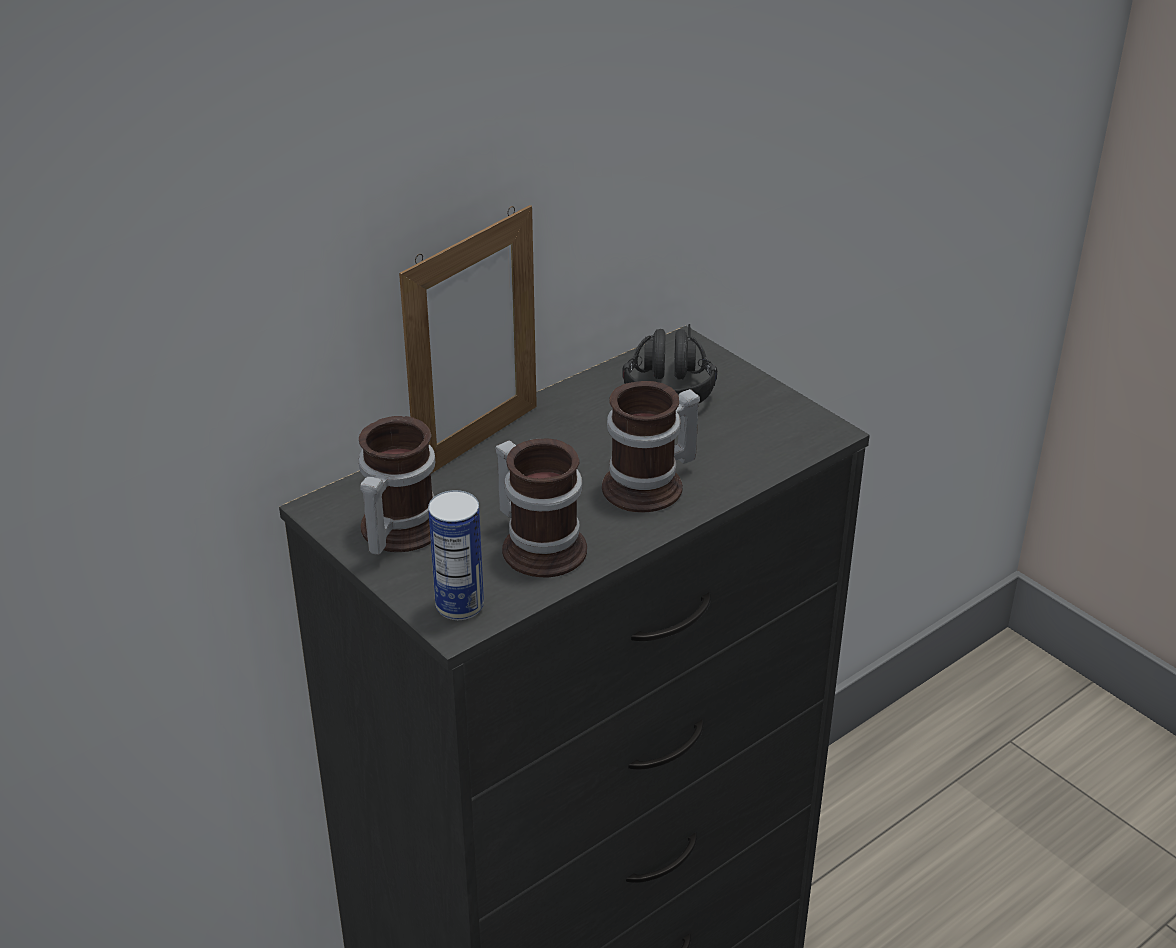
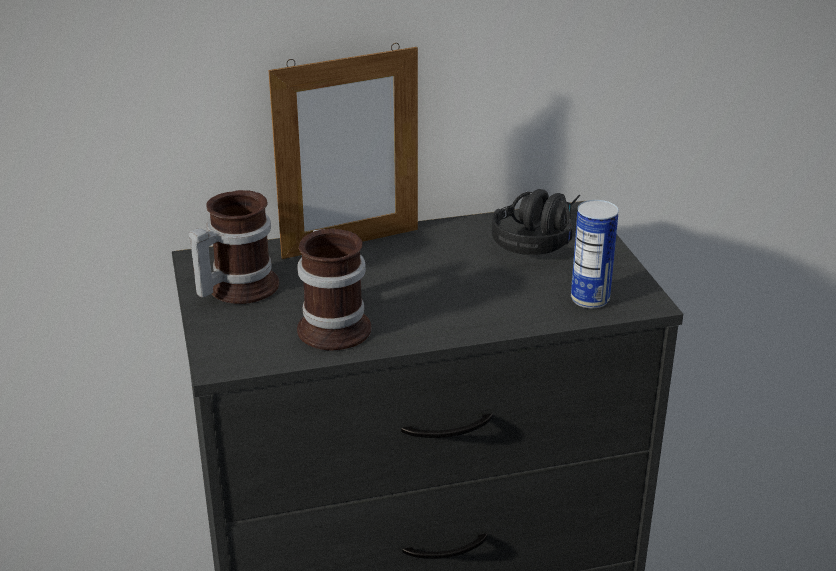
camera: 25 degrees right, 5 degrees down
(459, 606) = (235, 350): can -> can (590, 299)
(651, 487) = (459, 306): mug -> none

